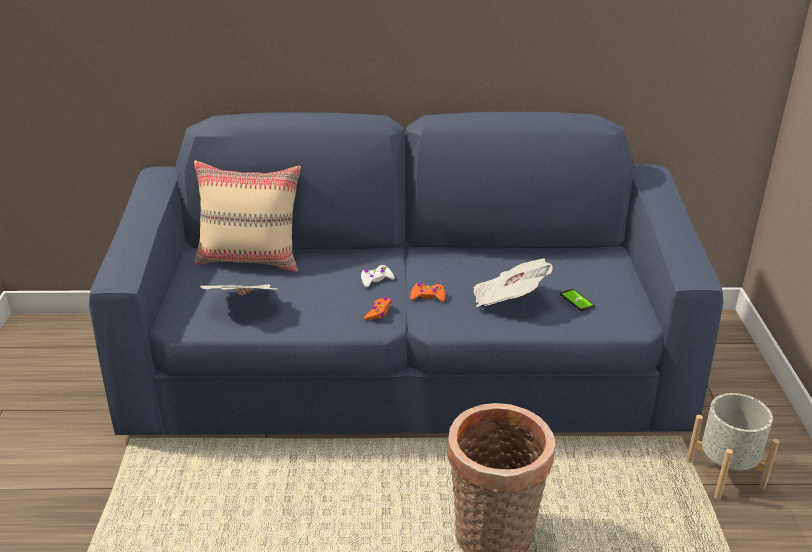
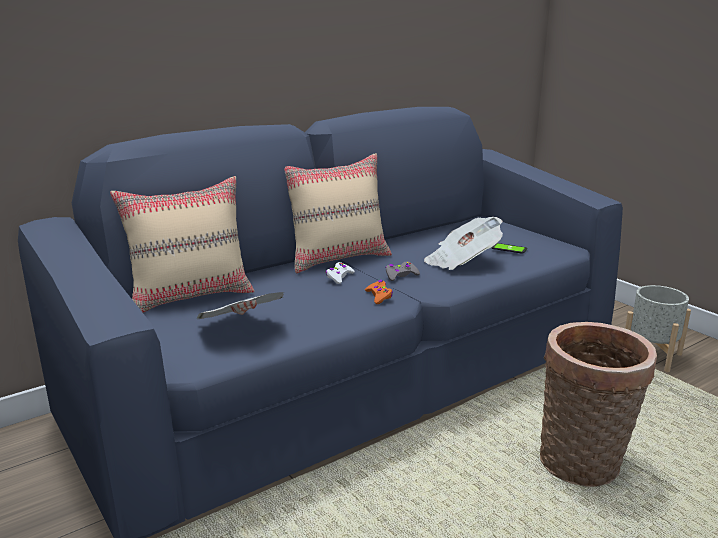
camera: 35 degrees left, 10 degrees down
(405, 258) = (338, 258): none -> beige pillow
(428, 296) = (401, 275): orange game controller -> grey game controller

